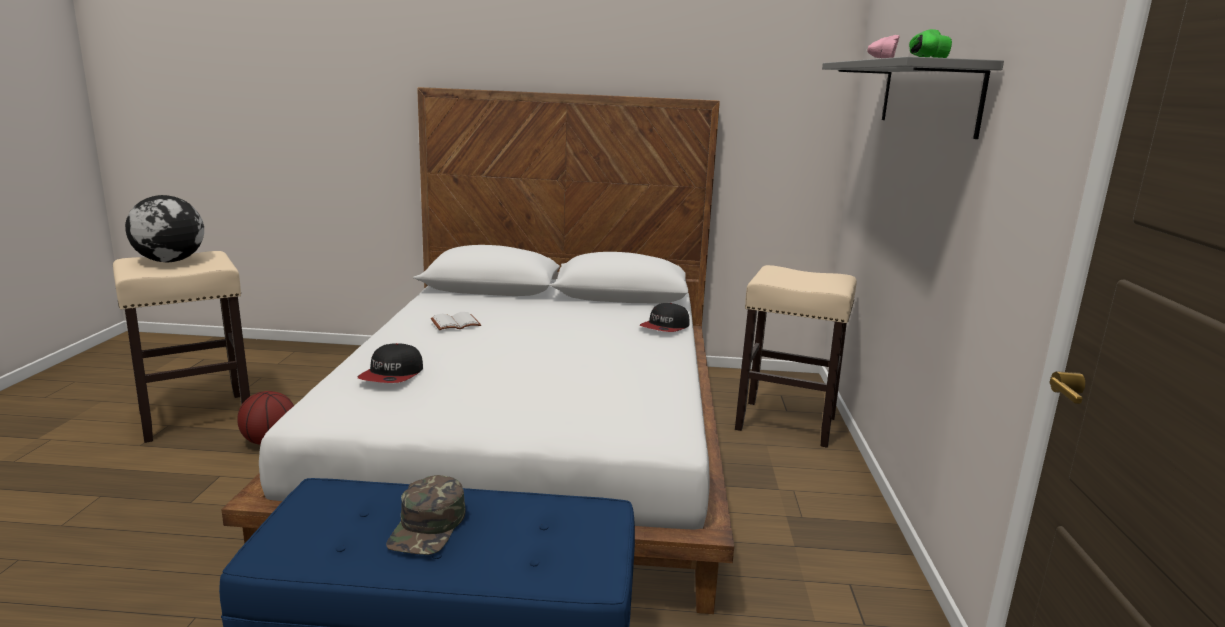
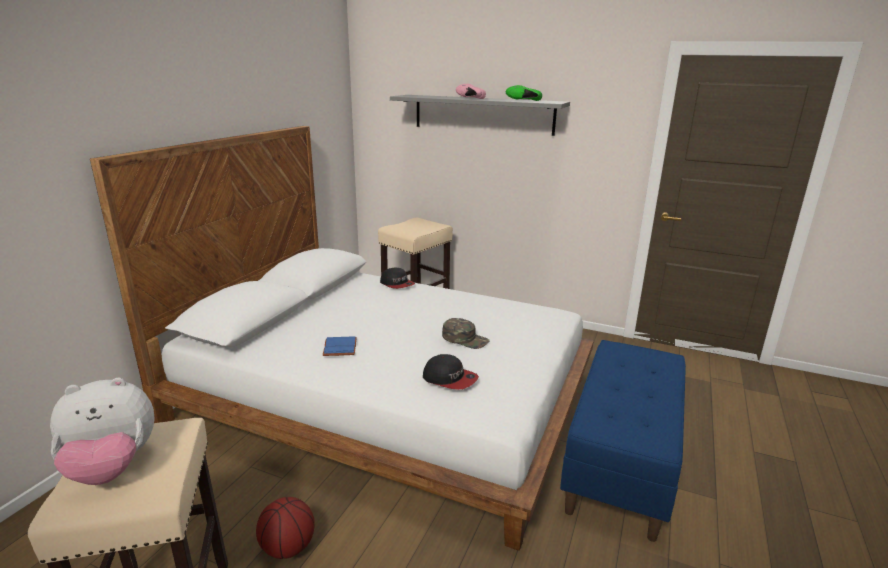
camera: 70 degrees left, 5 degrees up
(170, 261) = (112, 468): globe -> plush toy
(428, 526) = (628, 393): green cap -> green cap (465, 339)
(456, 323) = (339, 347): white book -> blue book

